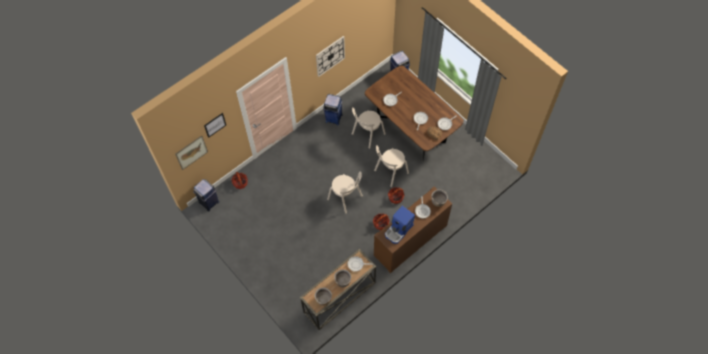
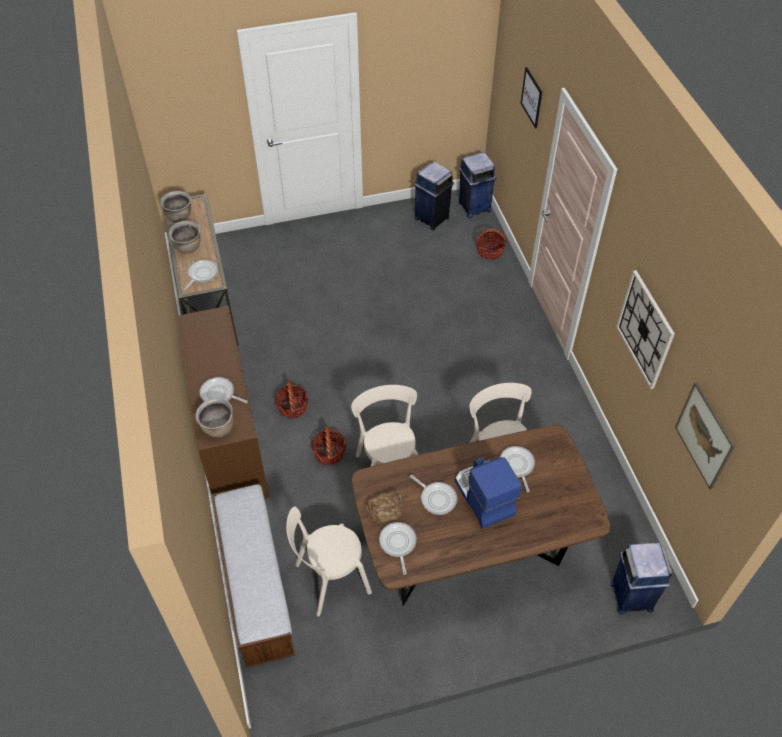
camera: 115 degrees right, 10 degrees down
(191, 152) = (507, 89): picture -> picture (704, 436)
(333, 118) = (565, 425): blue trash can -> blue trash can (432, 218)
(346, 198) = (375, 376): beige chair -> beige chair (329, 580)
(399, 230) = (209, 342): coffee machine -> coffee machine (483, 497)
(468, 193) = (256, 586): none -> bench

